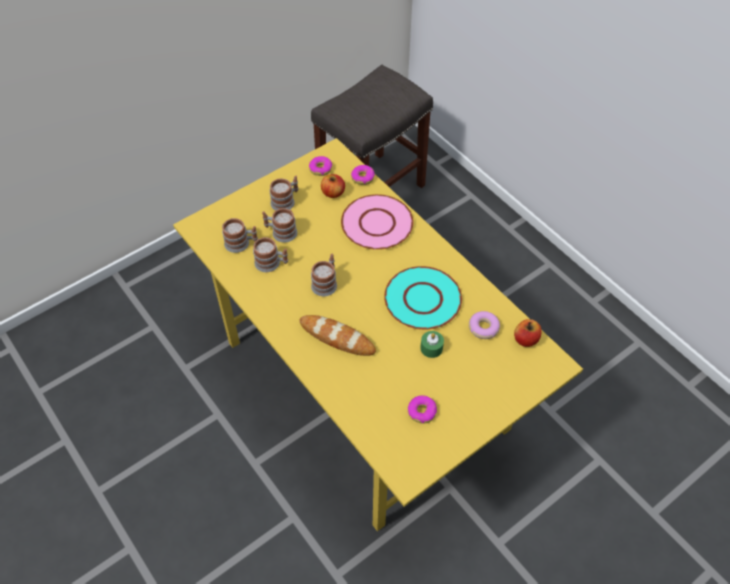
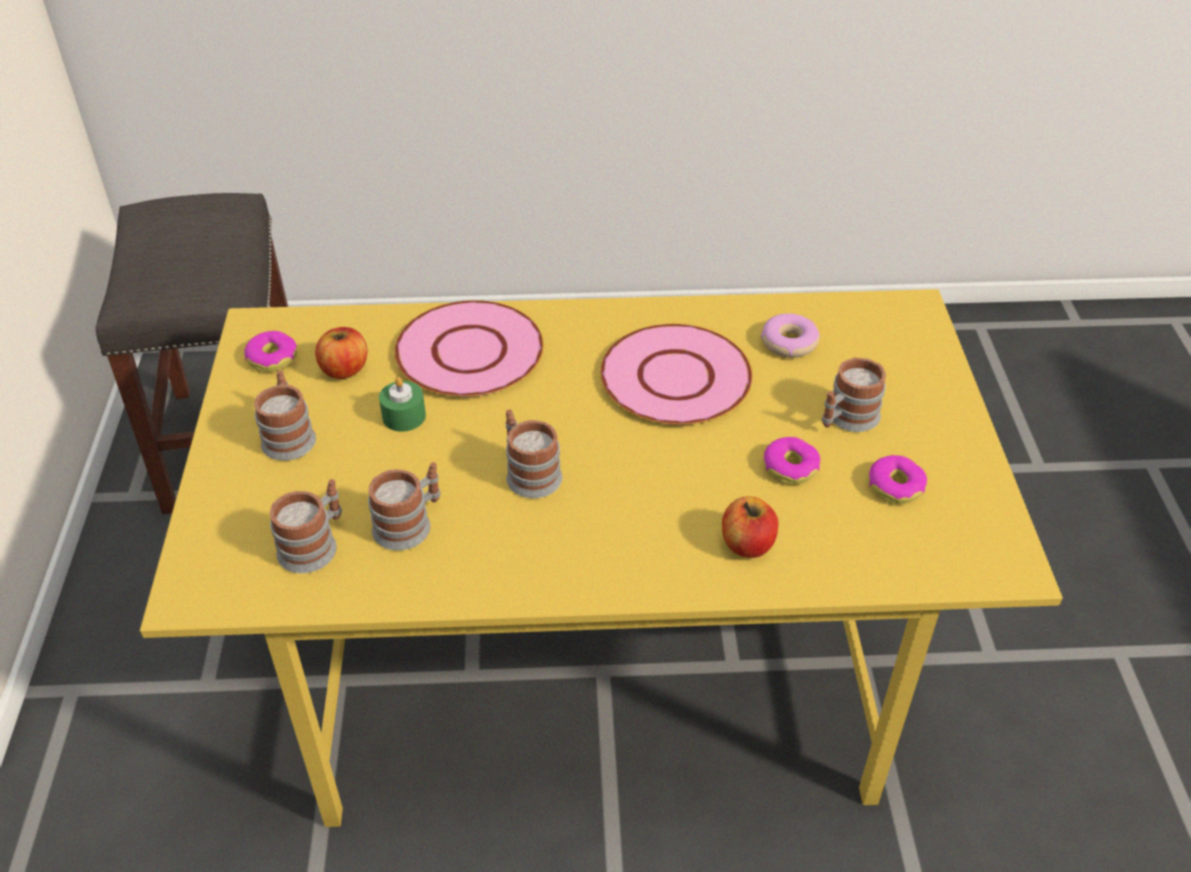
camera: 55 degrees left, 10 degrees down
(280, 232) = (352, 477): mug -> mug (846, 419)
(337, 337) = (661, 516): bread -> none
(362, 177) = (355, 320): donut -> donut (790, 467)
(422, 299) = (675, 378): turquoise plate -> pink plate
(431, 348) = (780, 415): green candle -> green candle (404, 416)
(526, 339) = (846, 313): apple -> apple (747, 544)

